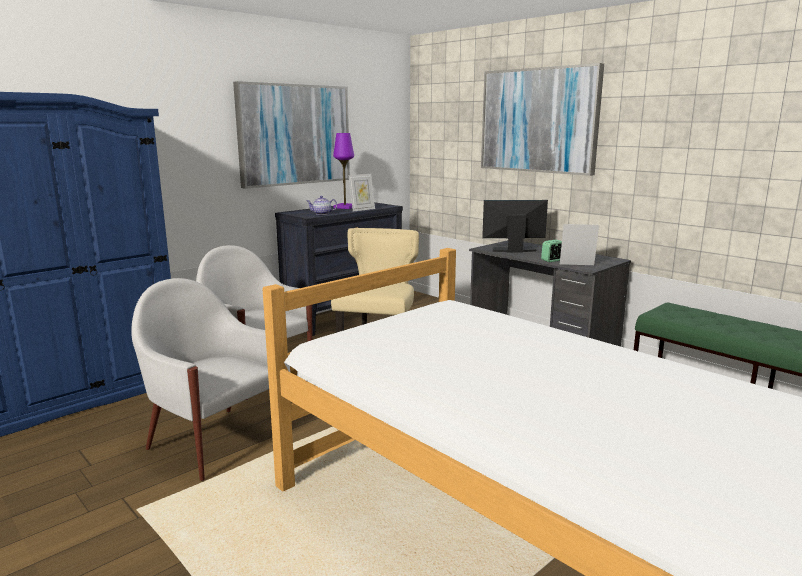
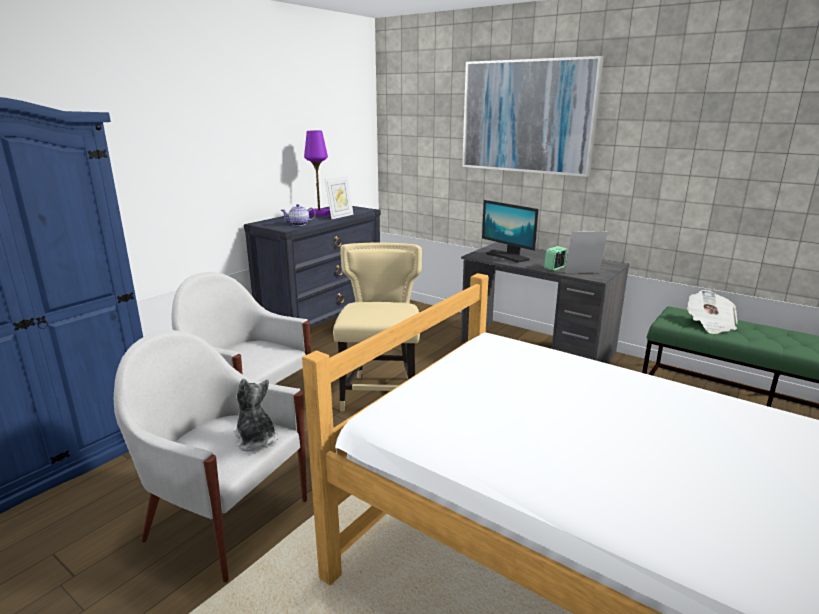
camera: 10 degrees left, 5 degrees up
(240, 371) = (255, 440): none -> plush toy
(294, 135) = (259, 134): picture -> none
(513, 250) = (507, 256): monitor -> monitor turned 120 degrees counterclockwise
(698, 318) = (709, 324): none -> newspaper

